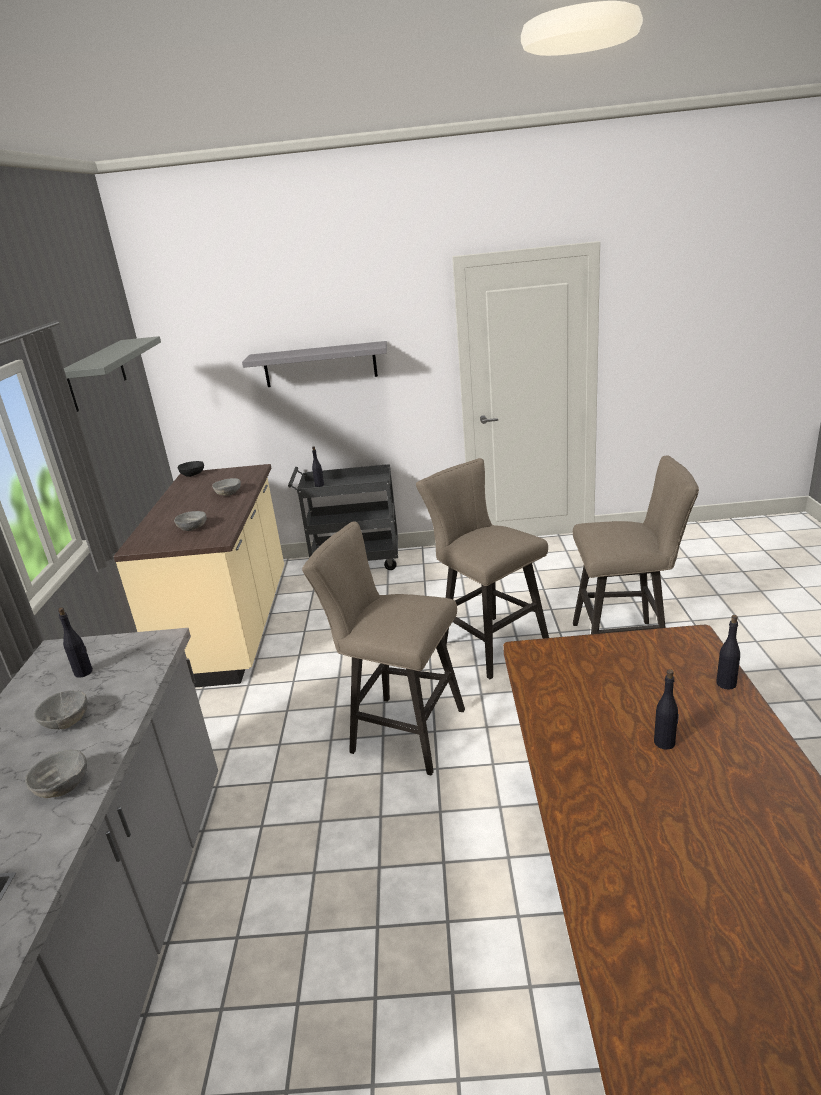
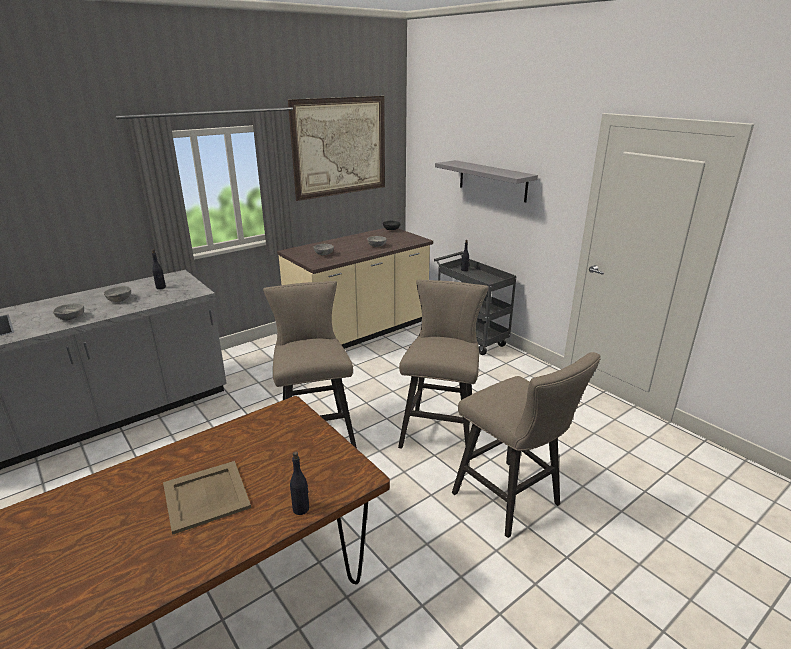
camera: 50 degrees right, 0 degrees up
(97, 374) = (340, 147): grey shelf -> picture
(664, 742) = (206, 495): black bottle -> beige tray

